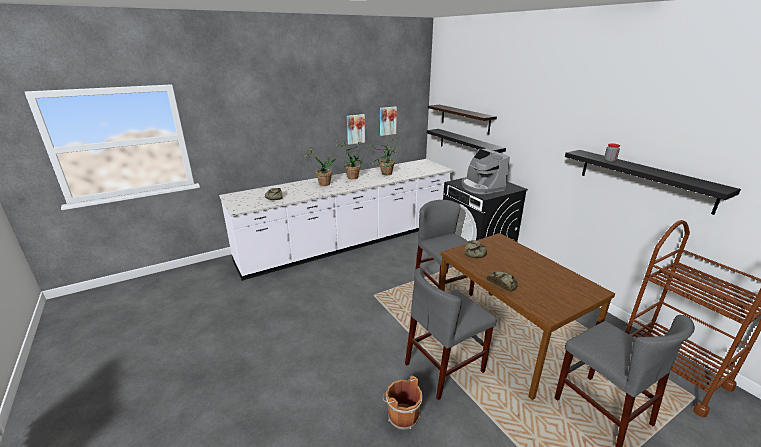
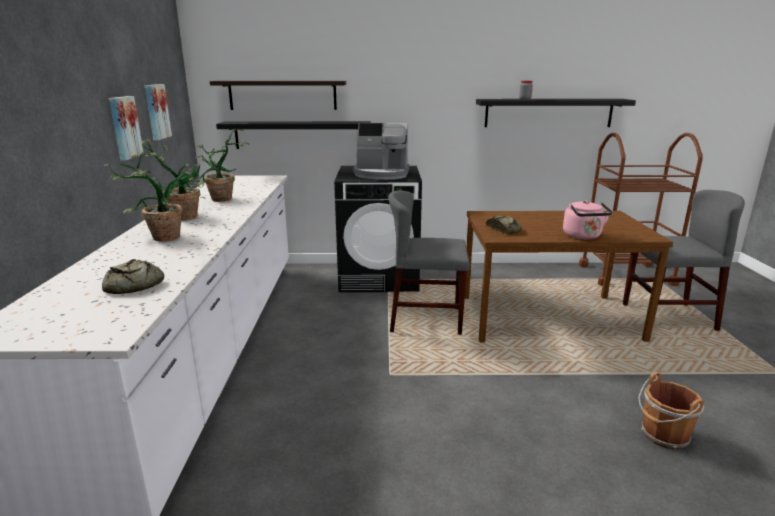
camera: 60 degrees left, 5 degrees down
(444, 368) = (582, 373): grey chair -> none
(502, 283) = (583, 236): bread -> pink kettle

